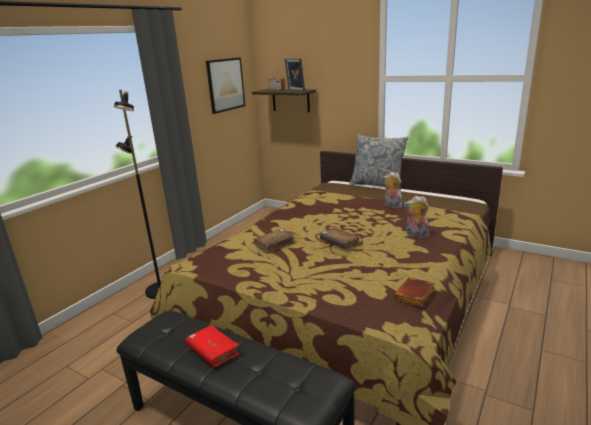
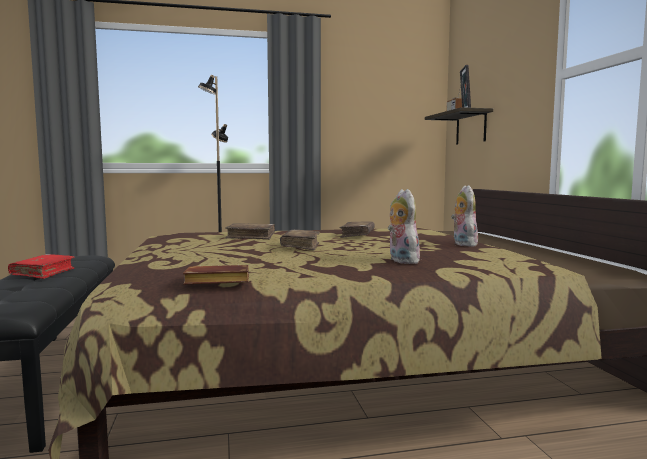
camera: 45 degrees right, 15 degrees down
(225, 84) = (393, 106): picture -> none
(321, 216) = (357, 235): none -> brown book
(377, 185) = (523, 239): pillow -> none

